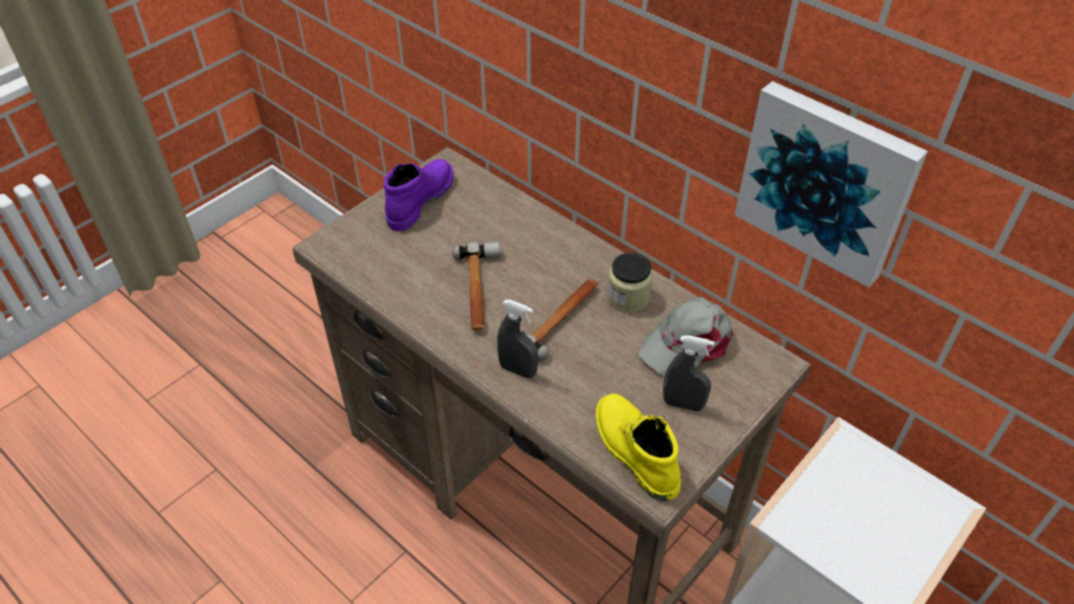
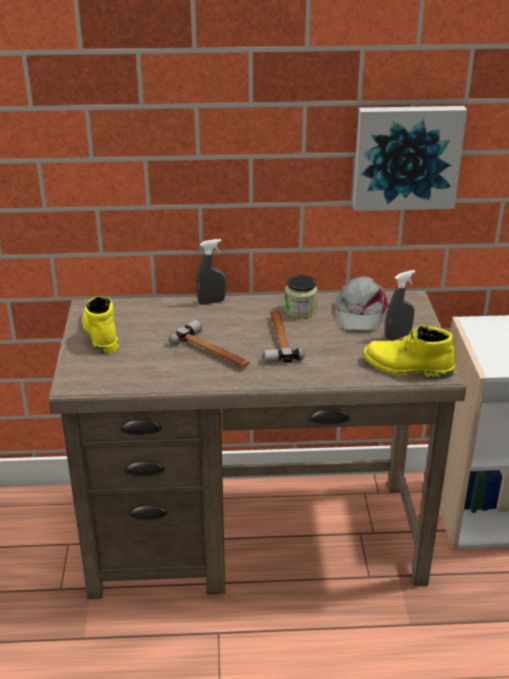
camera: 45 degrees left, 15 degrees down
(419, 200) = (100, 332): purple boot -> yellow boot
(518, 370) = (295, 371): grey spray bottle -> grey spray bottle (211, 302)

